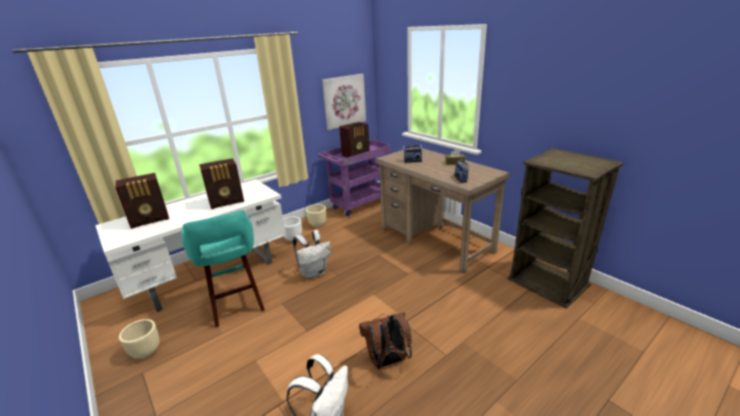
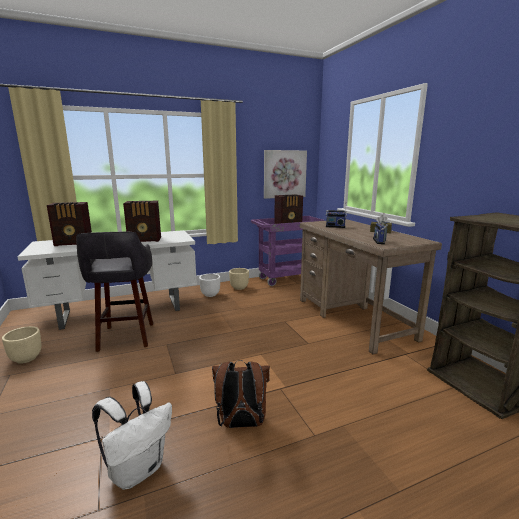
camera: 15 degrees right, 10 degrees down
(236, 306) = (125, 338): turquoise stool -> grey stool
(314, 273) = (213, 325): white backpack -> none

